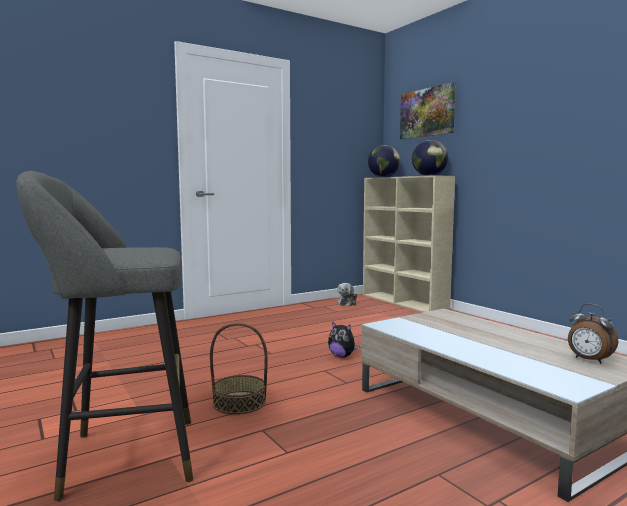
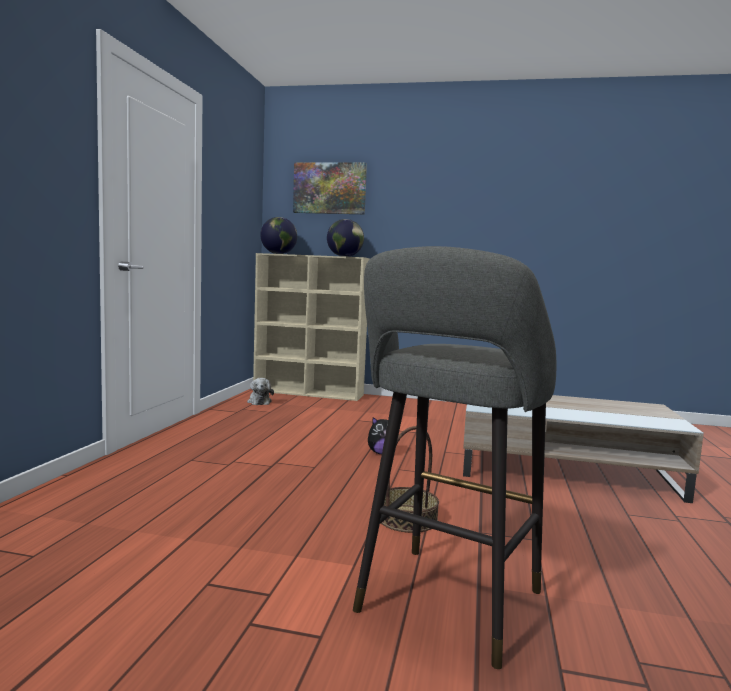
camera: 45 degrees left, 0 degrees up
(588, 360) = (638, 408): alarm clock -> none

